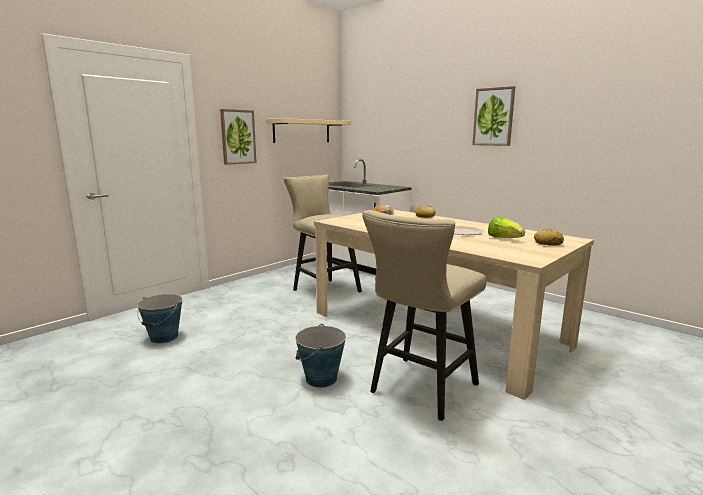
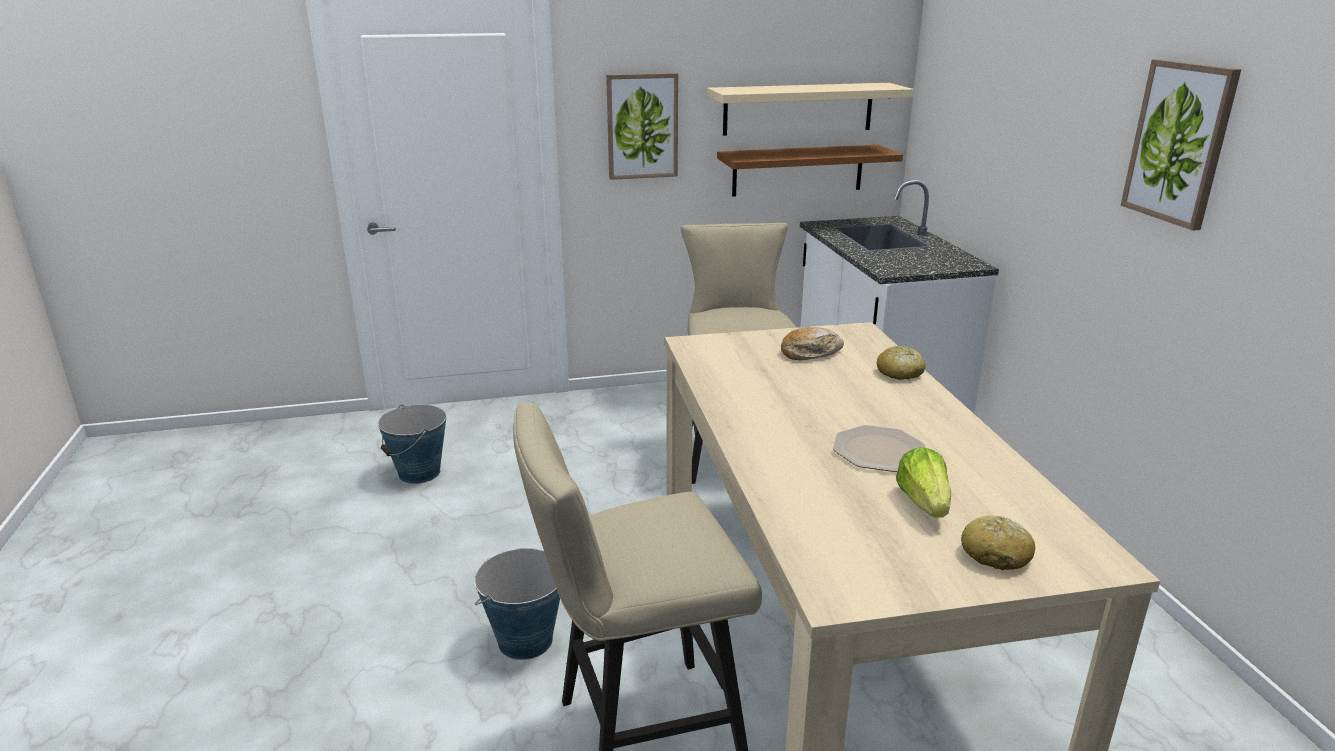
camera: 35 degrees right, 10 degrees up
(304, 160) = (797, 170): none -> brown shelf

